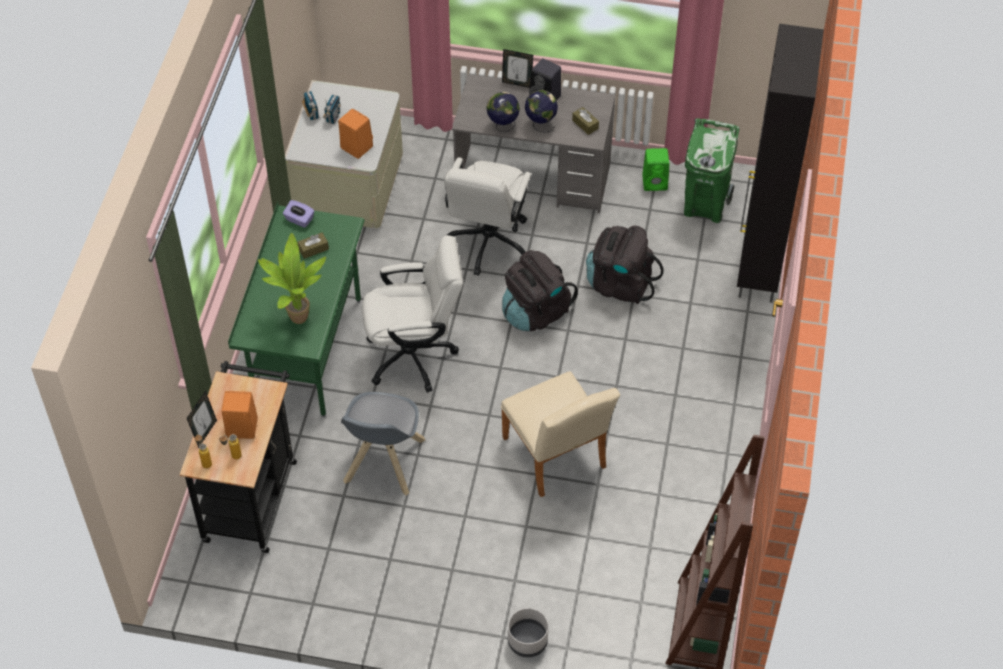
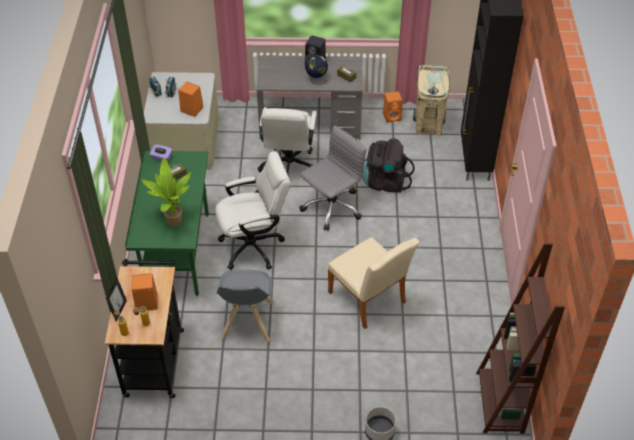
camera: 10 degrees left, 5 degrees down
(503, 126) = (291, 84): globe -> none
(517, 83) = (294, 57): picture frame -> none
(535, 312) = (332, 207): black backpack -> grey office chair
(655, 182) = (392, 116): green speaker -> orange speaker
(704, 206) = (428, 127): green trash can -> beige trash can

